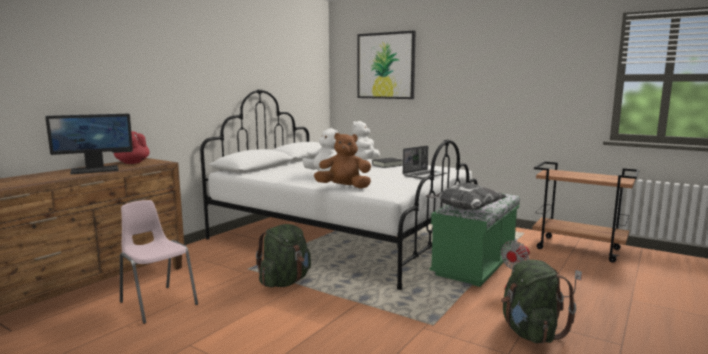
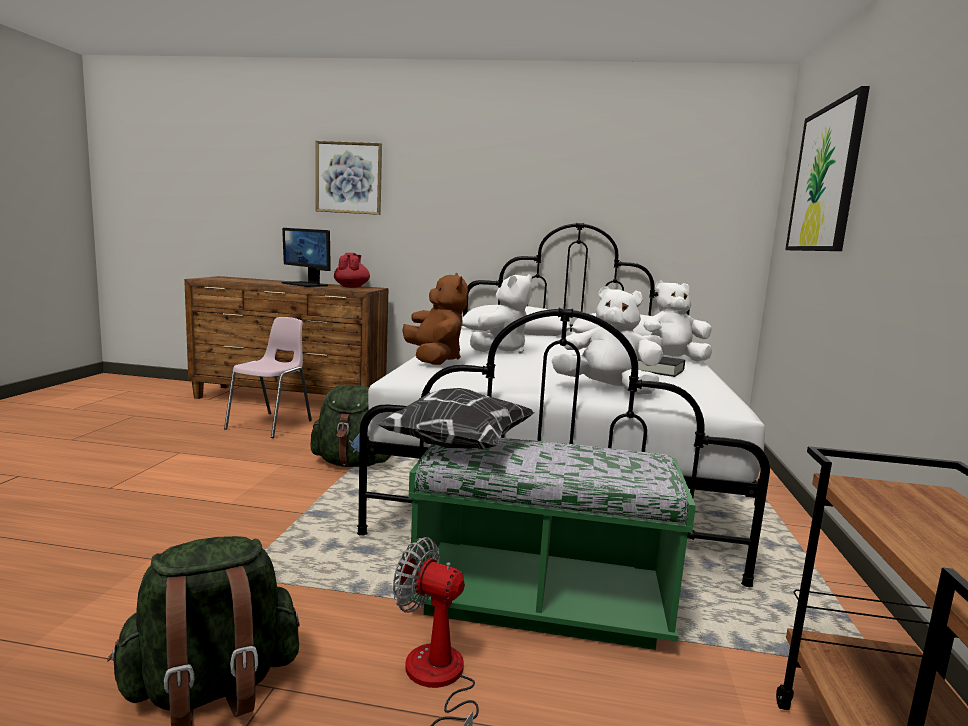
camera: 65 degrees right, 0 degrees up
(92, 60) = (348, 178): none -> picture
(424, 175) = (606, 389): laptop -> white plush toy

